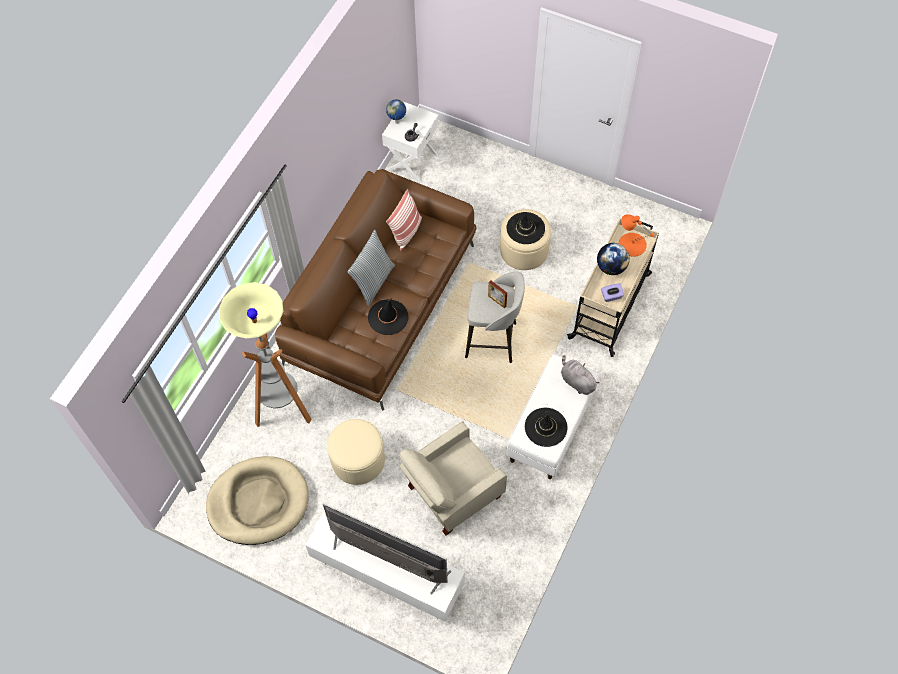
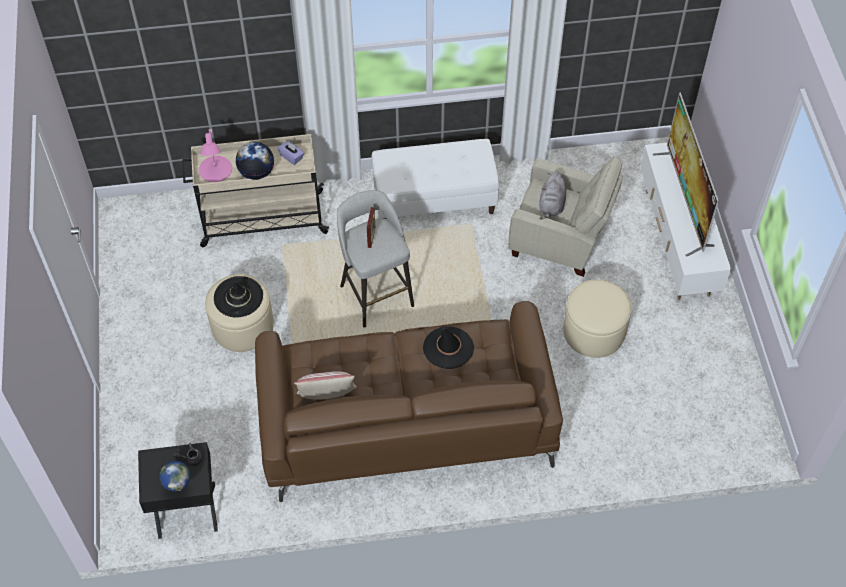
camera: 125 degrees left, 5 degrees down
(258, 502) = (706, 387): beige dog bed -> none
(283, 409) = (599, 432): floor lamp -> none
(373, 281) = (415, 389): pillow -> none
(411, 161) = (187, 510): white nightstand -> black nightstand
(545, 427) = (461, 161): black hat -> none
(576, 381) = (395, 162): grey plush toy -> grey plush toy (551, 205)
(632, 244) = (215, 169): orange table lamp -> pink table lamp

